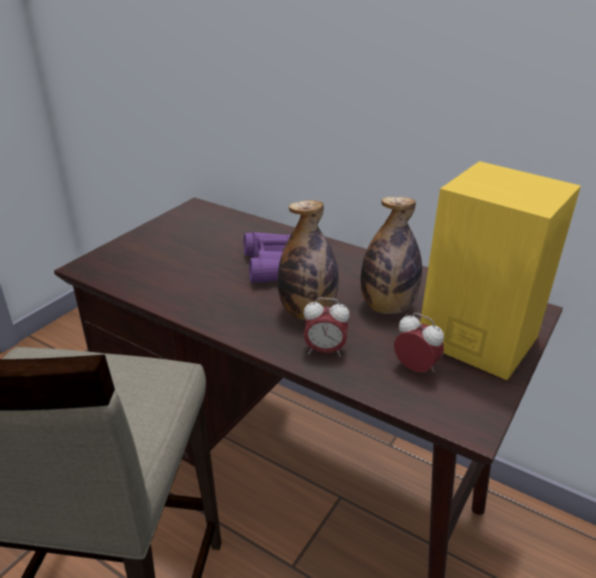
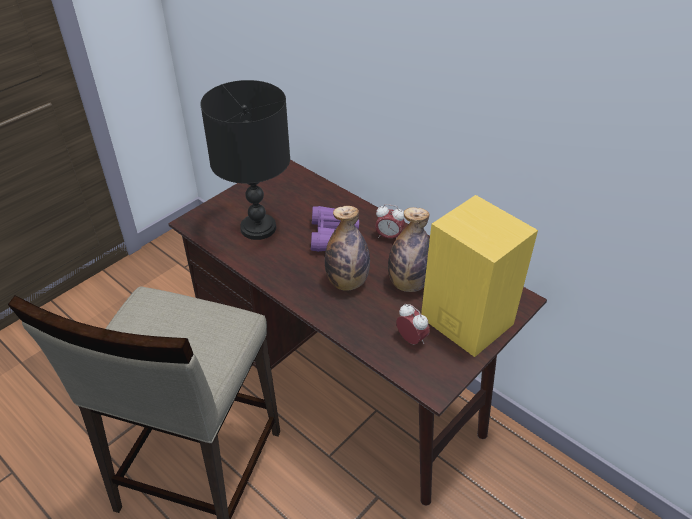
camera: 10 degrees right, 10 degrees up
(175, 265) = (257, 227): none -> black table lamp
(324, 351) = (350, 317): alarm clock -> alarm clock (389, 237)

